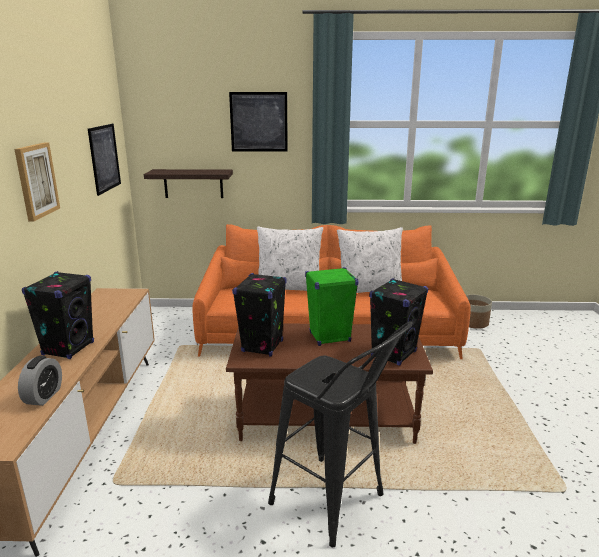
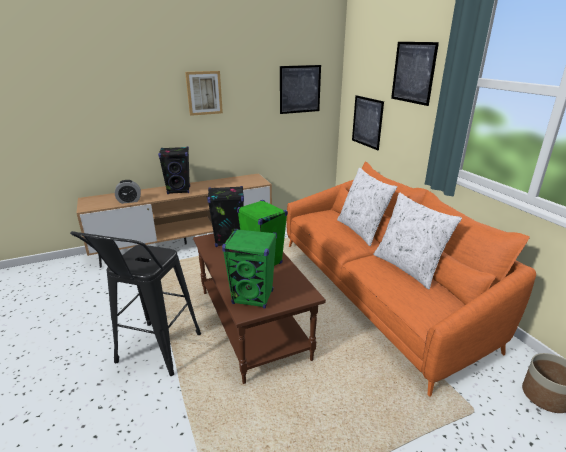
camera: 65 degrees right, 5 degrees up
(193, 183) = (367, 122): shelf -> picture
(393, 354) = (253, 297): black speaker -> green speaker

